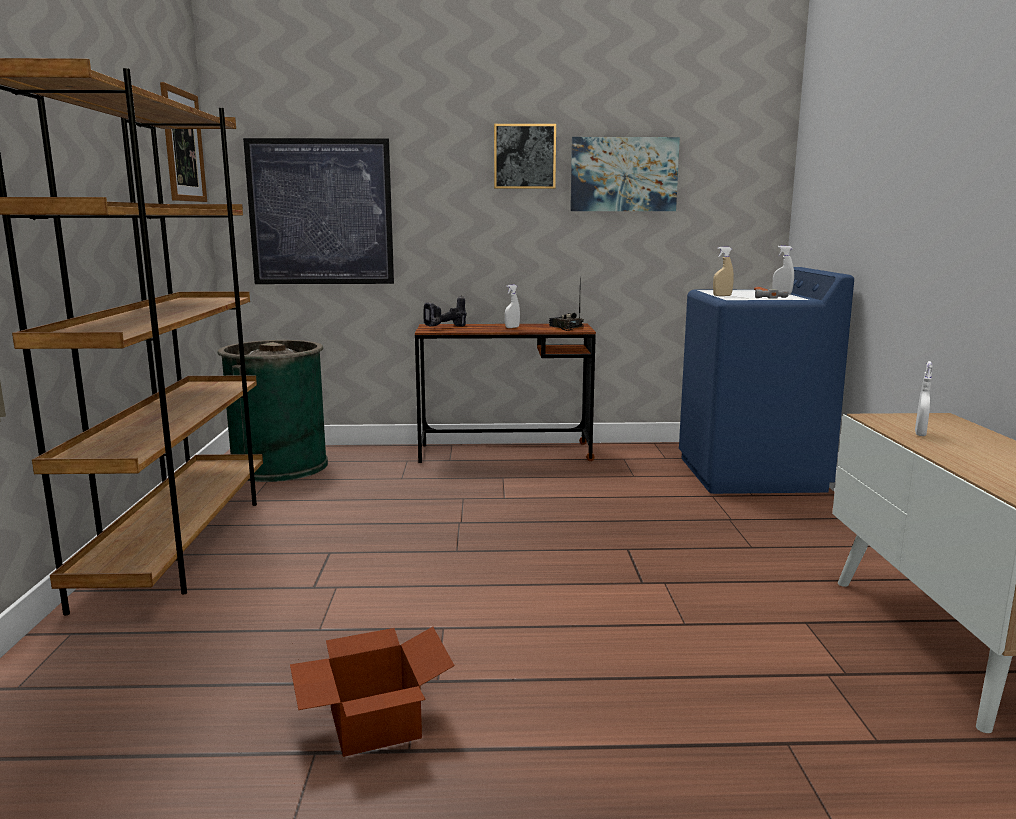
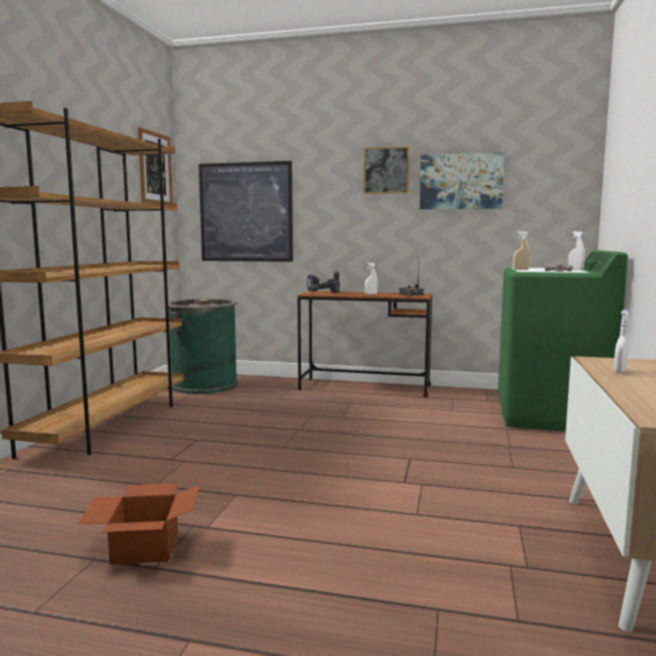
camera: 15 degrees right, 5 degrees down
(751, 474) = (551, 416): blue washing machine -> green washing machine

